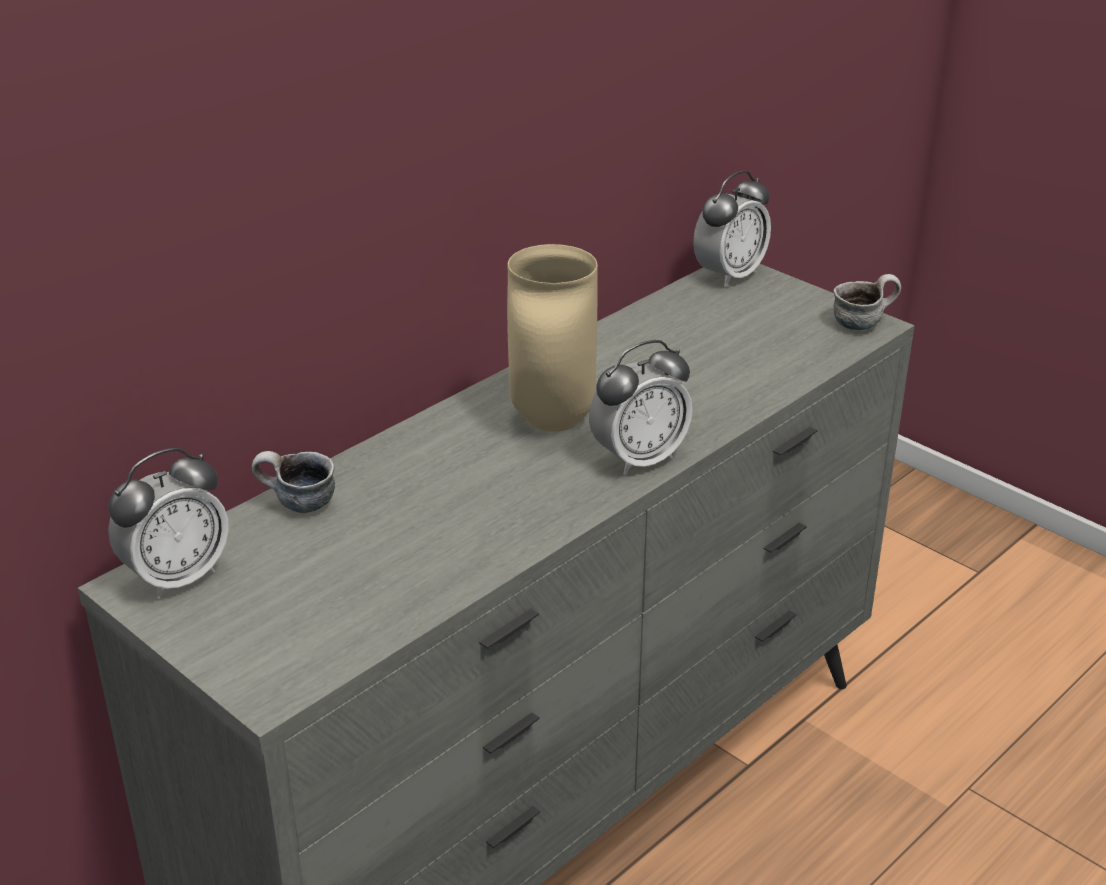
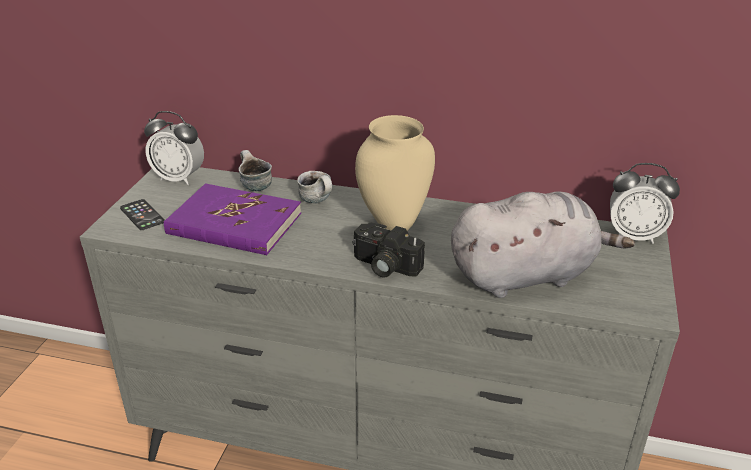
camera: 60 degrees right, 0 degrees up
(264, 646) = (142, 215): none -> phone
(399, 555) = (234, 224): none -> purple book
(639, 459) = (384, 266): alarm clock -> camera
(746, 368) = (527, 275): none -> grey plush toy
(862, 323) = (647, 306): mug -> mug (318, 201)

